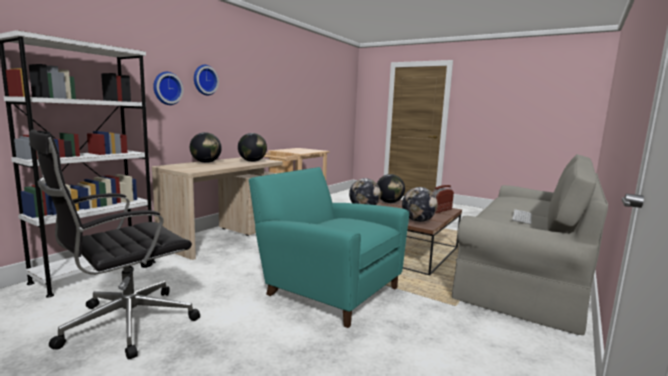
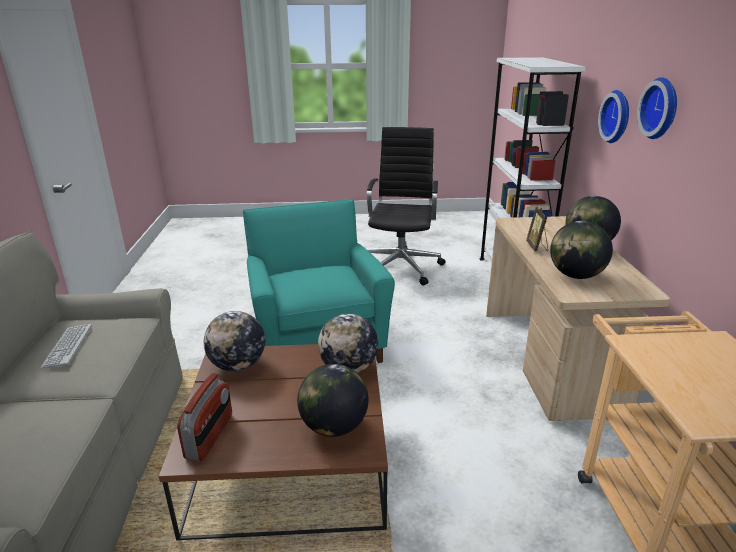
camera: 145 degrees right, 15 degrees up
(229, 165) = (537, 247): none -> picture frame
(327, 289) = (316, 338): turquoise armchair -> turquoise armchair turned 105 degrees counterclockwise

